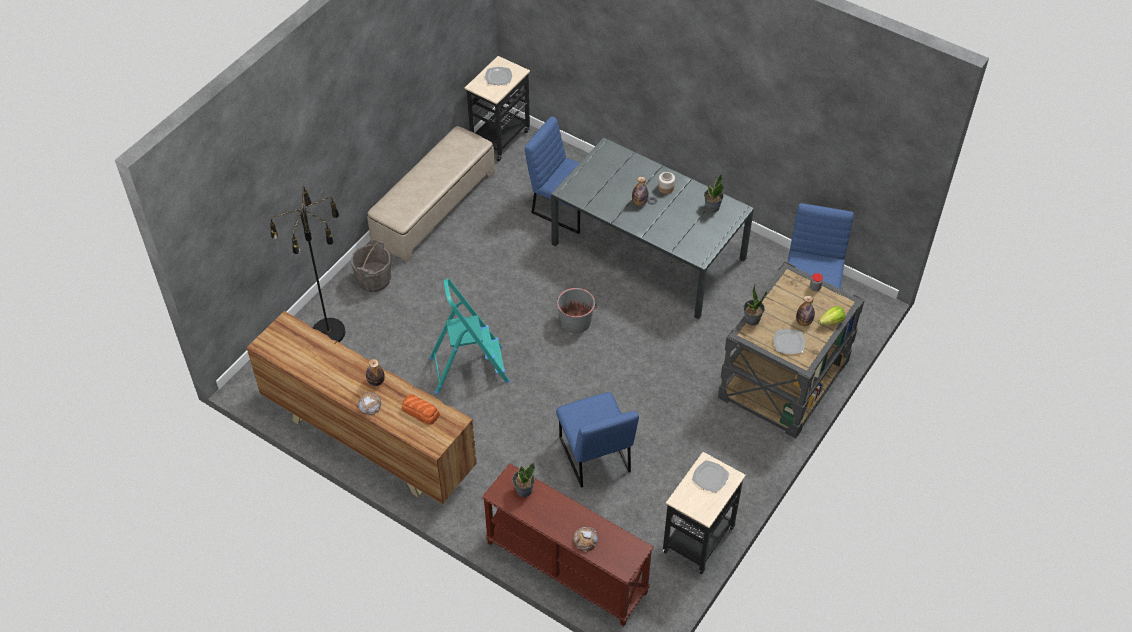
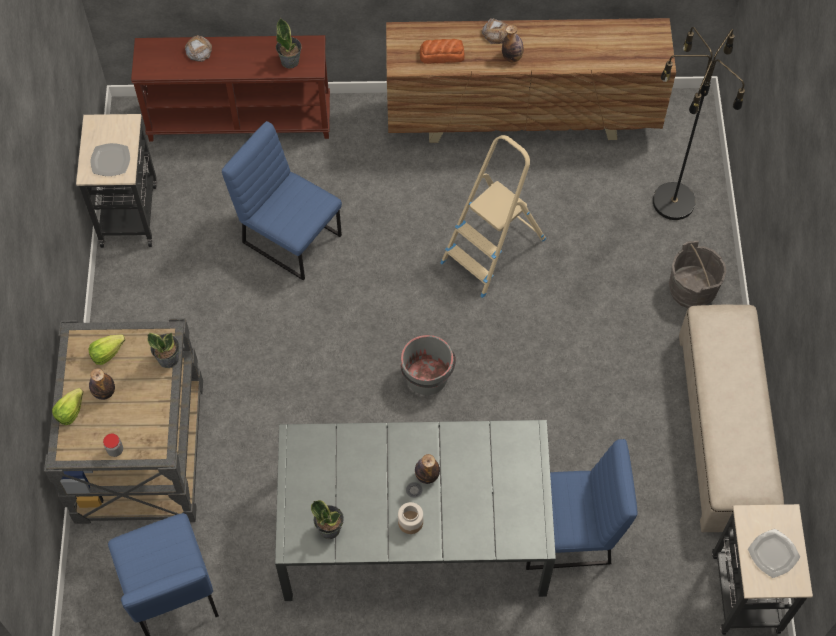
camera: 145 degrees right, 10 degrees up
(470, 369) = (492, 251): turquoise step ladder -> beige step ladder
(789, 342) = (107, 353): plate -> lettuce

